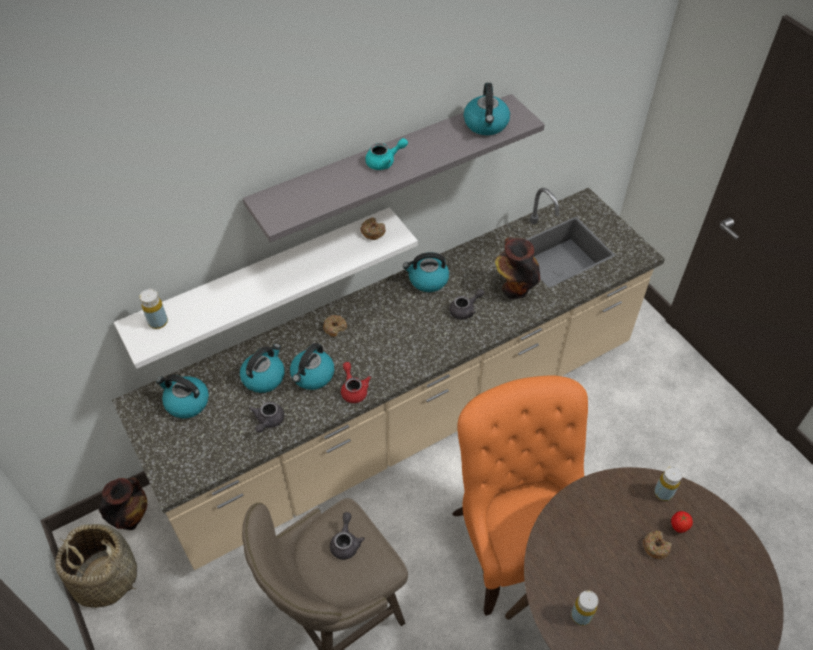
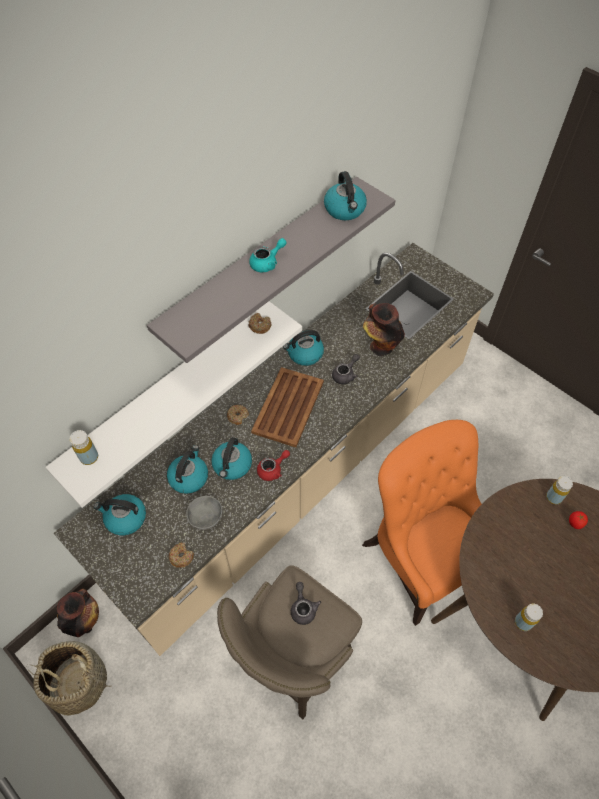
camera: 15 degrees left, 5 degrees up
(268, 421) = (206, 518): grey teapot -> grey bowl
(353, 389) = (273, 469): red teapot -> red teapot turned 90 degrees clockwise
(390, 330) = (287, 407): none -> brown tray
(655, 547) = (562, 546): donut -> donut (181, 556)

